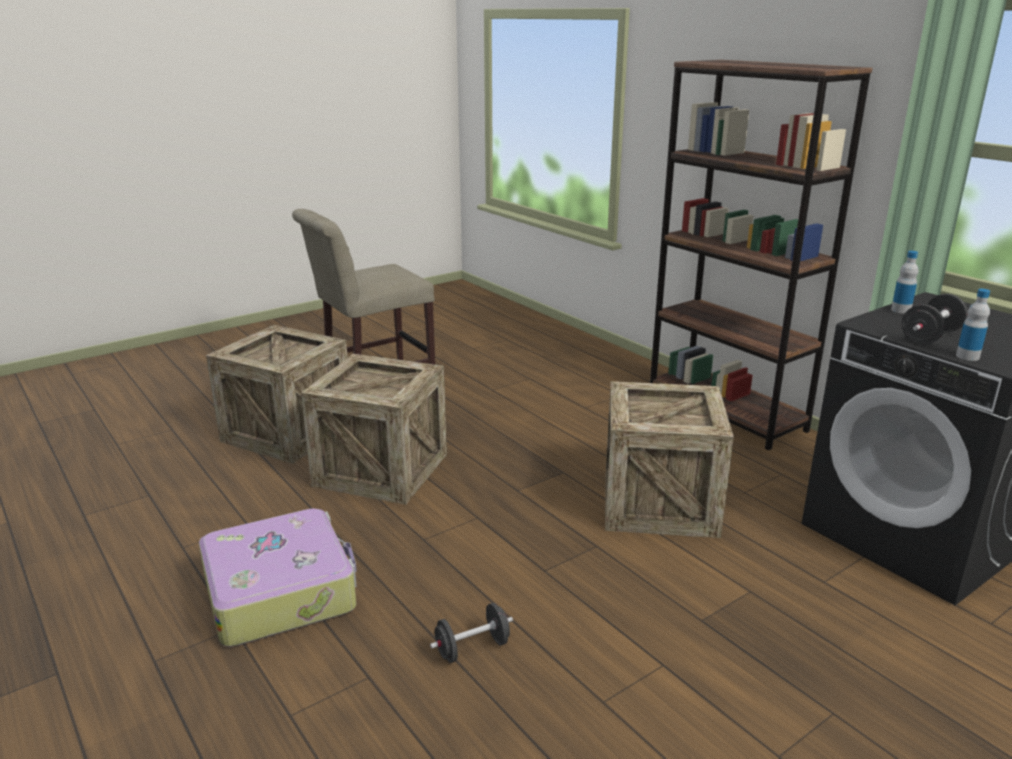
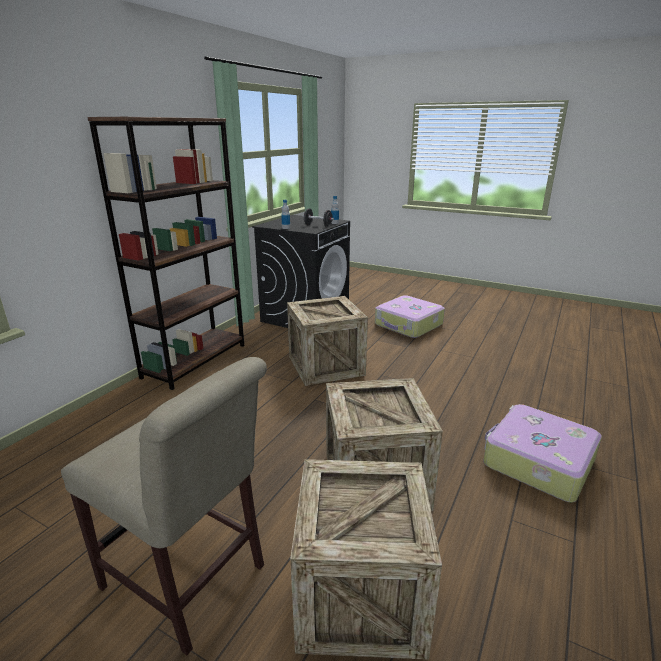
camera: 115 degrees left, 0 degrees up
(472, 648) = (487, 388): black dumbbell -> none
(836, 676) = (408, 325): none -> suitcase

